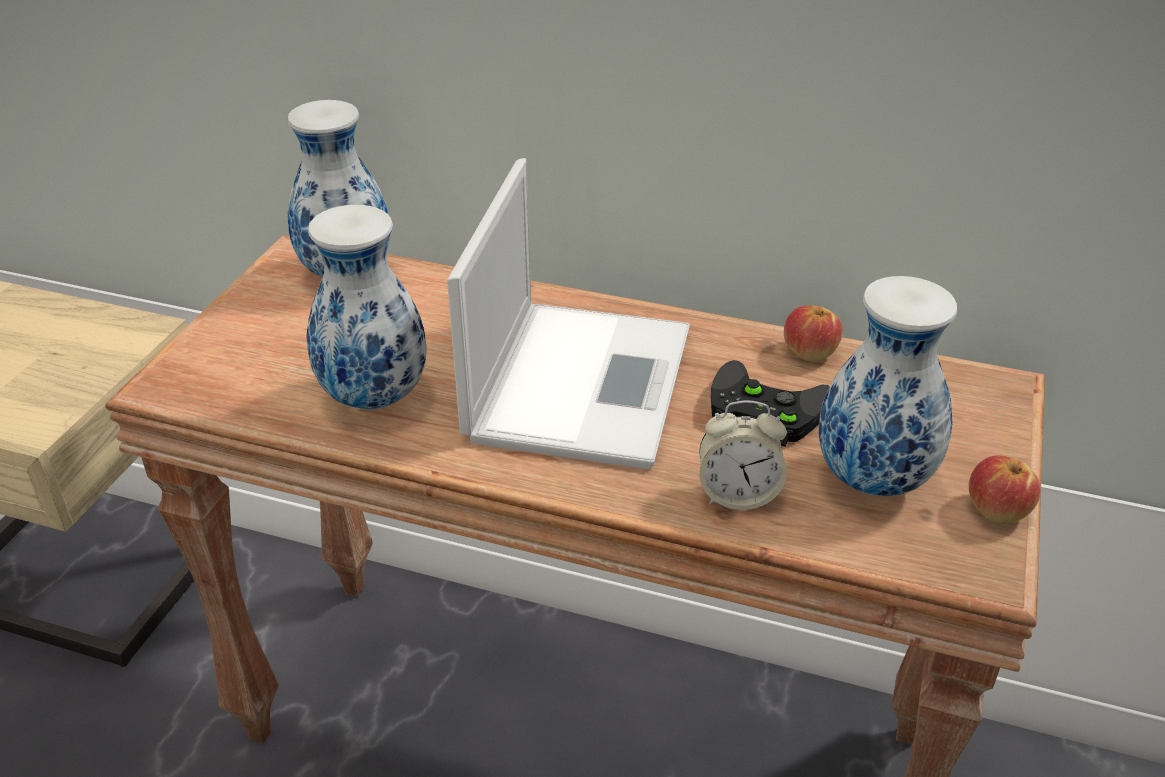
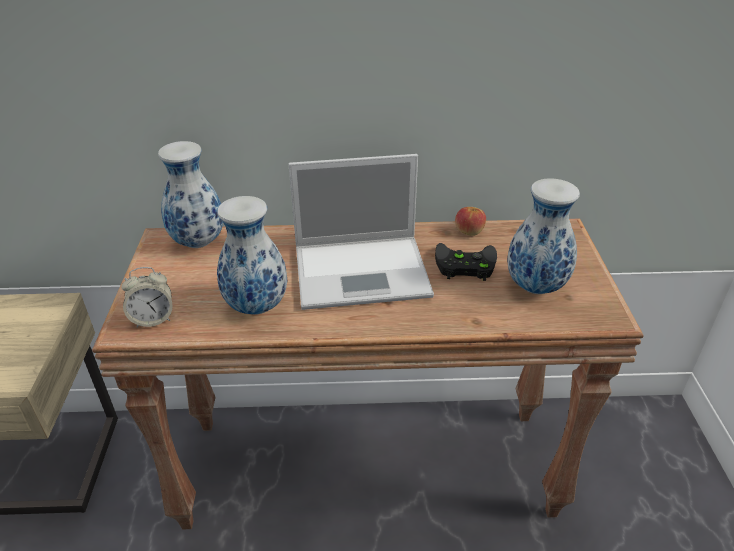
camera: 20 degrees left, 0 degrees up
(581, 380) = (364, 271): laptop -> laptop turned 90 degrees clockwise
(738, 495) = (477, 310): alarm clock -> alarm clock (153, 319)
(997, 509) = (597, 287): apple -> none

